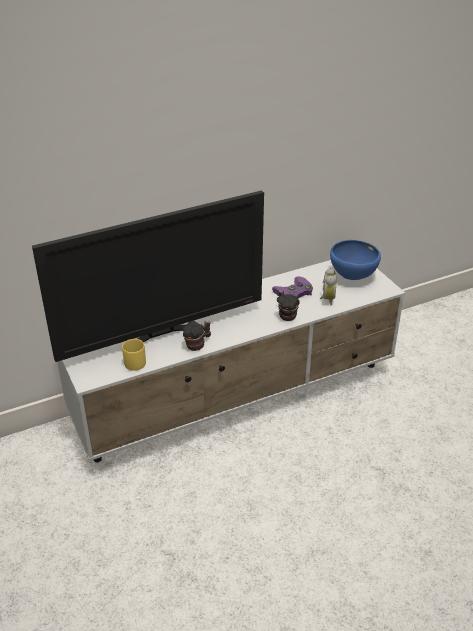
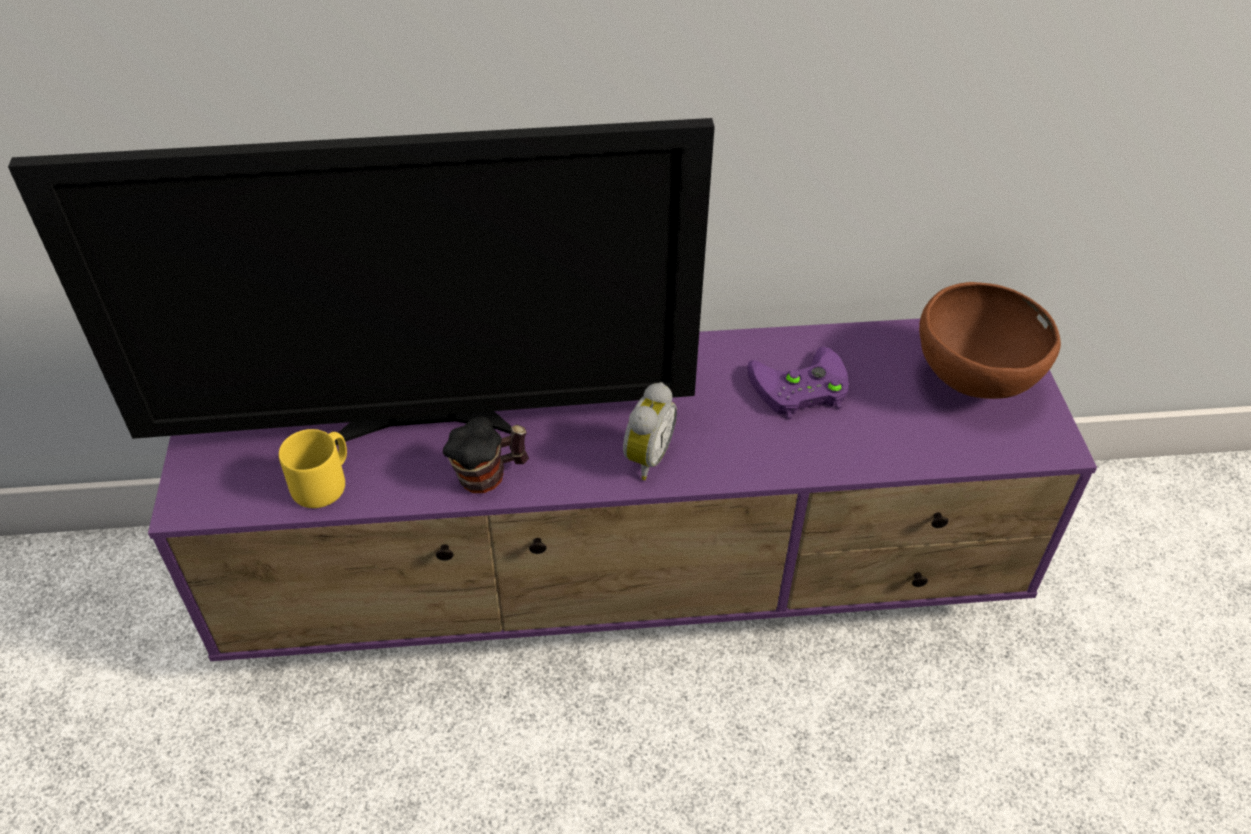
camera: 20 degrees right, 10 degrees up
(238, 397) = (628, 582): white tv stand -> purple tv stand
(286, 314) = (747, 449): mug -> none
(326, 299) = (873, 431): alarm clock -> alarm clock (645, 457)
(352, 277) = (972, 383): blue bowl -> brown bowl

